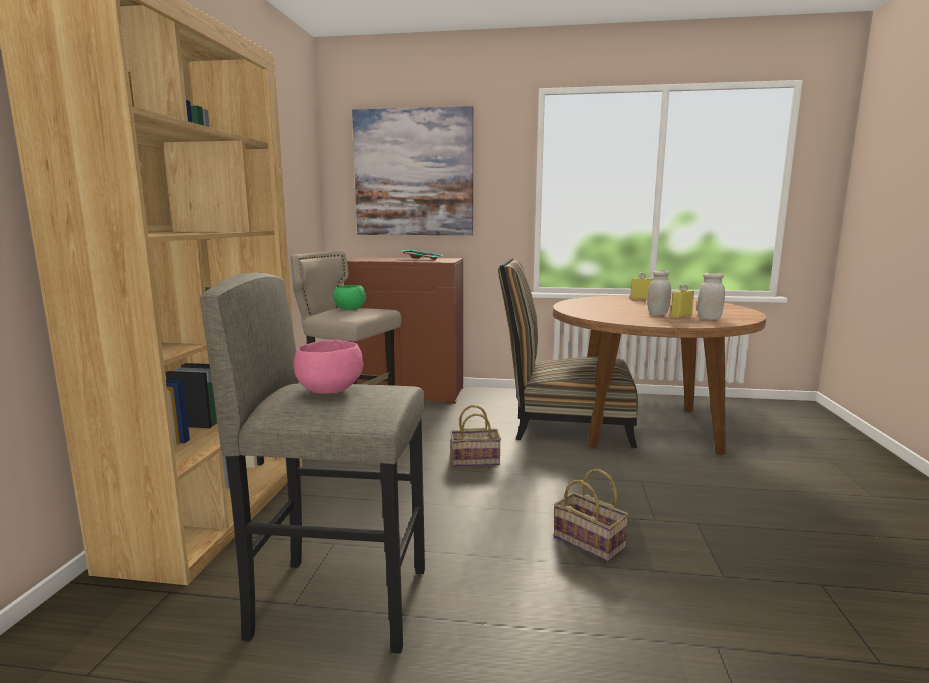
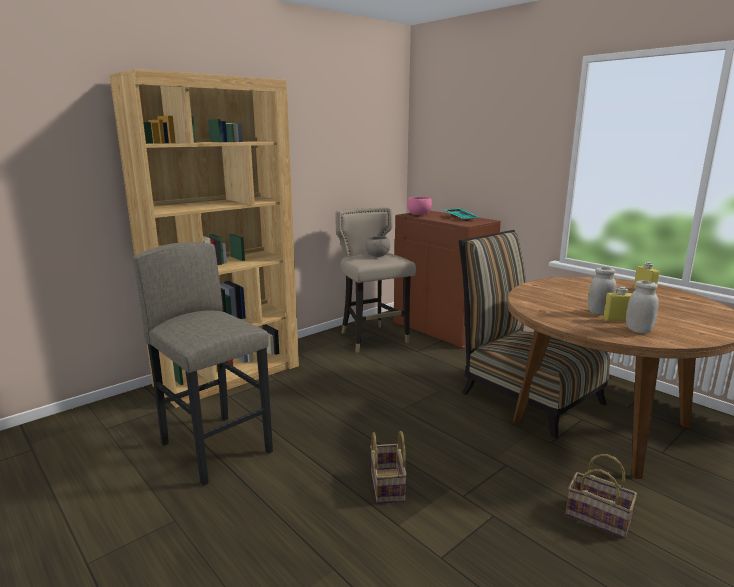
camera: 40 degrees right, 5 degrees up
(329, 391) = (203, 320): pink bowl -> pink bowl (418, 215)
(350, 309) = (378, 255): green bowl -> grey bowl
(413, 173) = (470, 140): picture -> none
(476, 460) = (407, 398): basket -> basket (599, 518)

